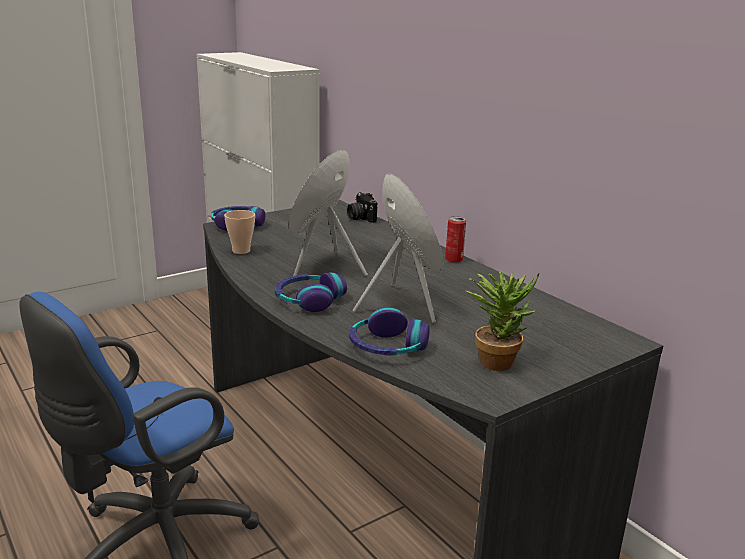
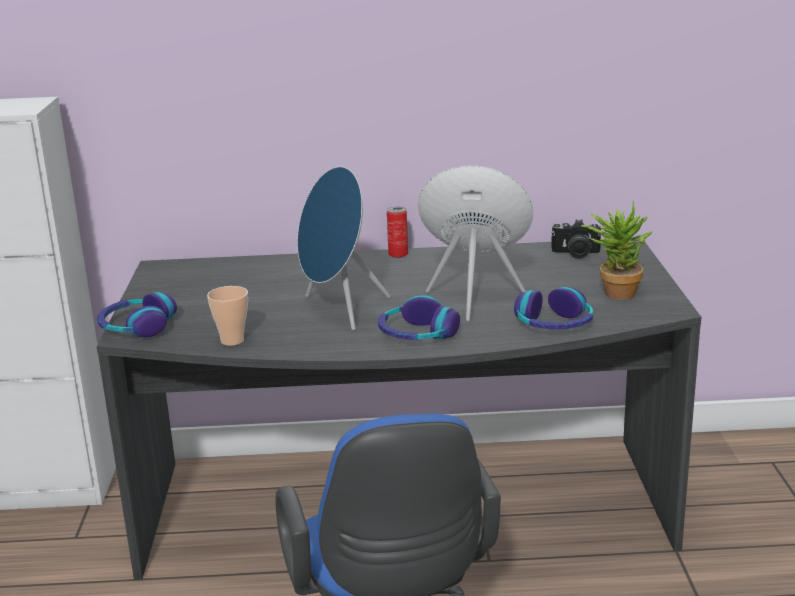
camera: 55 degrees left, 0 degrees up
(360, 218) = (221, 264): camera -> camera (575, 254)

